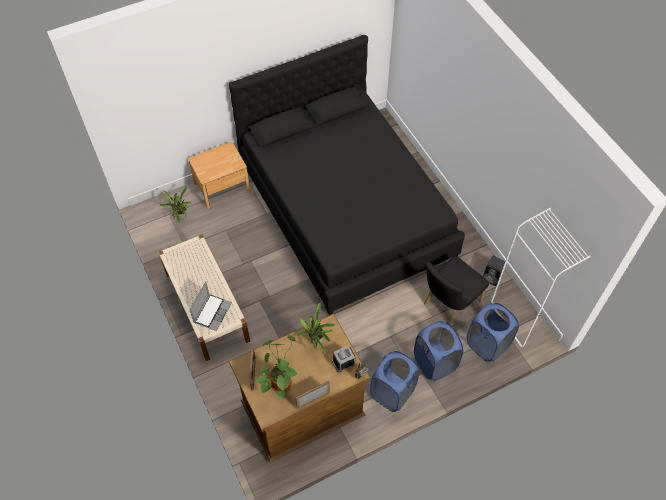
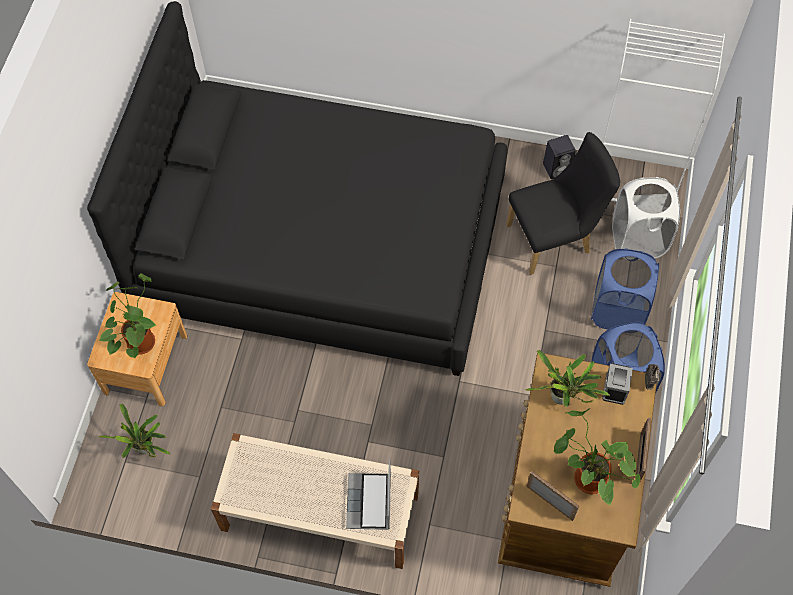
camera: 50 degrees left, 5 degrees up
(212, 312) = (370, 502): laptop -> laptop turned 150 degrees counterclockwise
(216, 167) = (139, 340): none -> potted plant
(448, 304) = (554, 238): black chair -> black chair turned 105 degrees counterclockwise
(487, 344) = (638, 240): blue laundry basket -> white laundry basket

